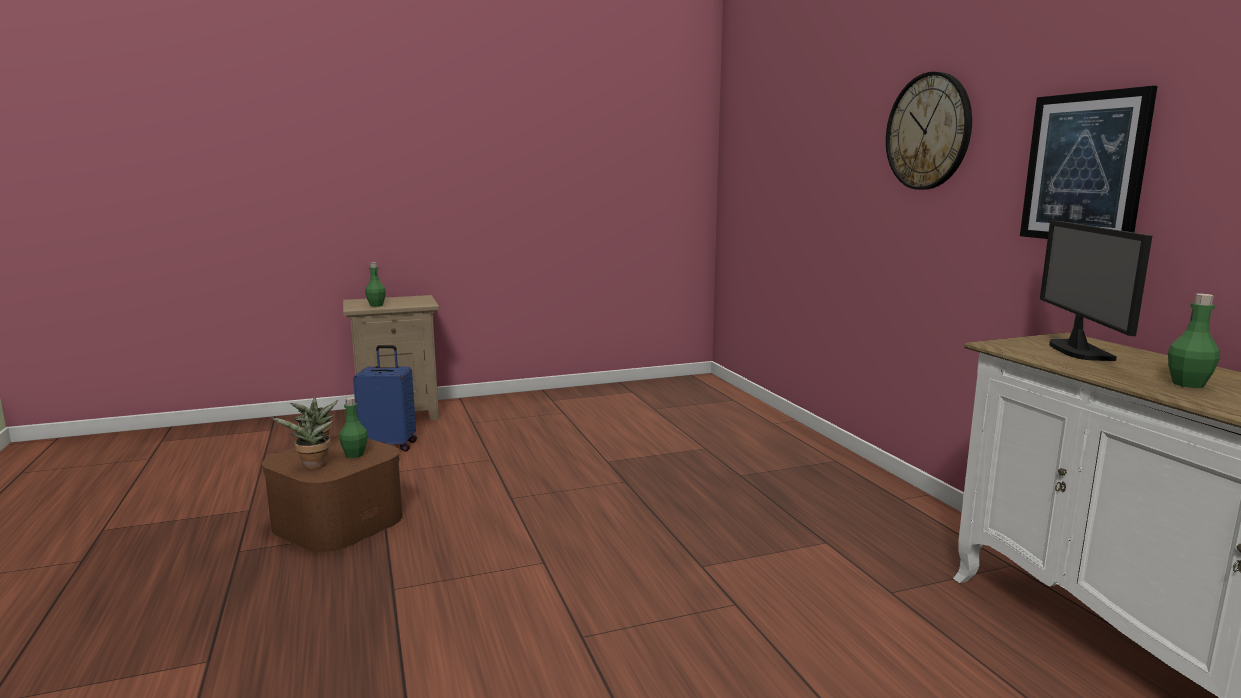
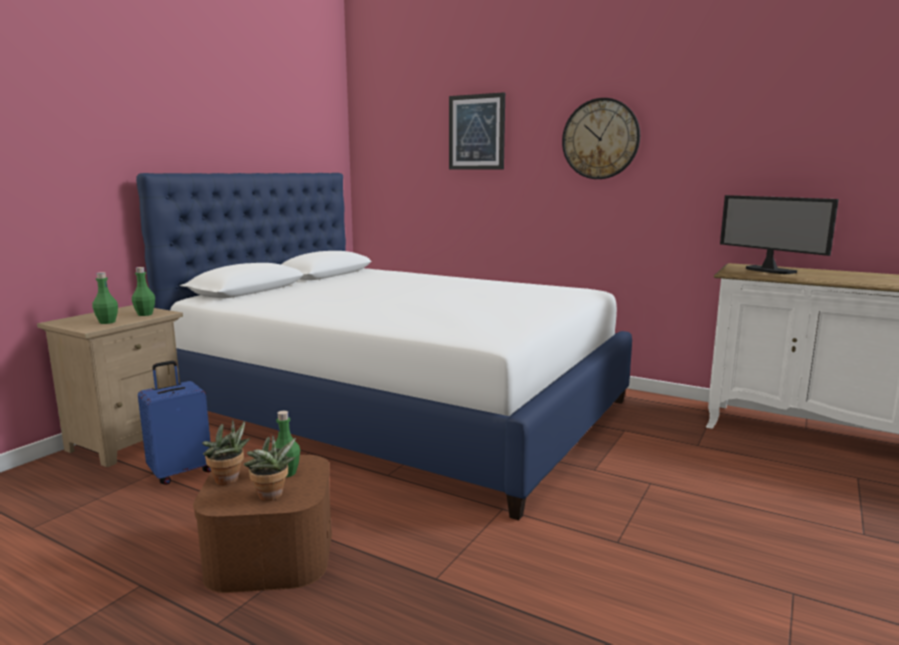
camera: 40 degrees left, 0 degrees up
(631, 445) = (400, 408): none -> white bed
(1084, 168) = (732, 163): picture -> picture (477, 132)
(1188, 384) = (852, 278): green bottle -> green bottle (145, 314)

